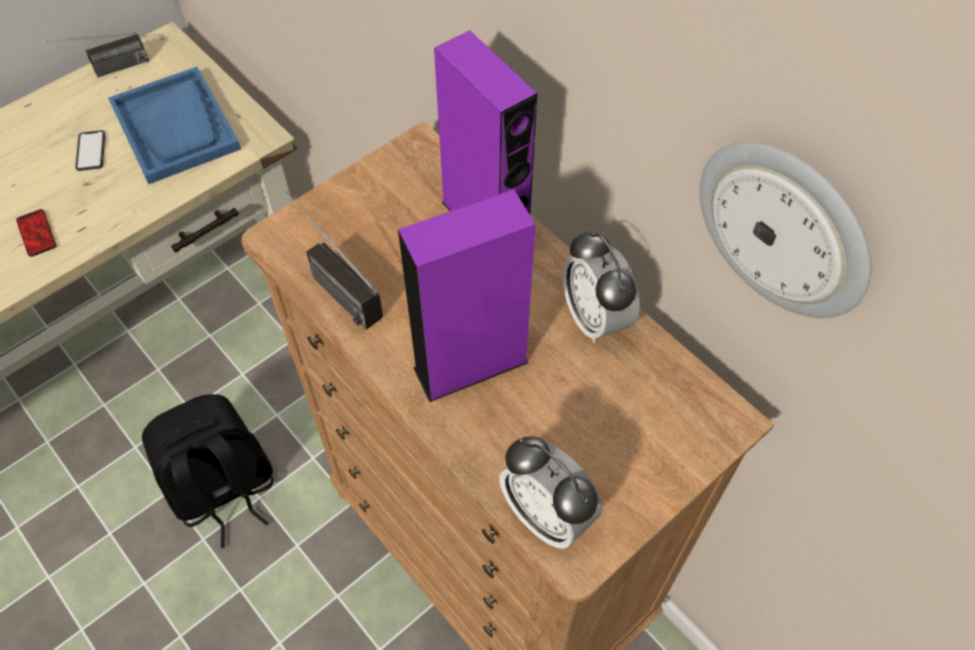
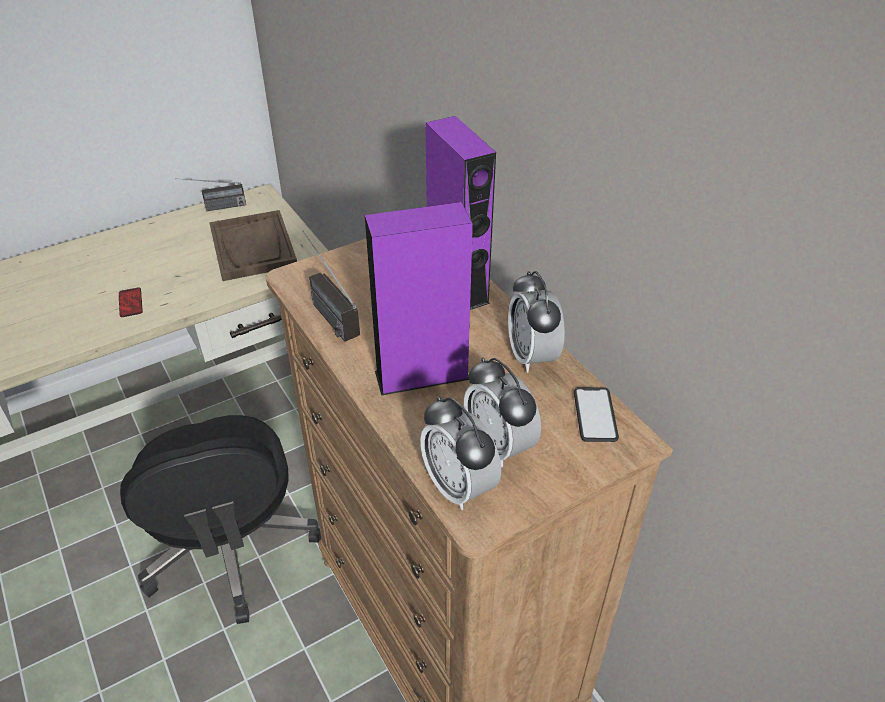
camera: 10 degrees right, 15 degrees down
(91, 151) = (187, 256): phone -> phone (595, 415)
(176, 127) = (253, 247): blue tray -> brown tray
(224, 491) = (231, 547): black backpack -> black office chair
(581, 452) = (499, 446): none -> alarm clock
(784, 228) = (676, 248): wall clock -> none

